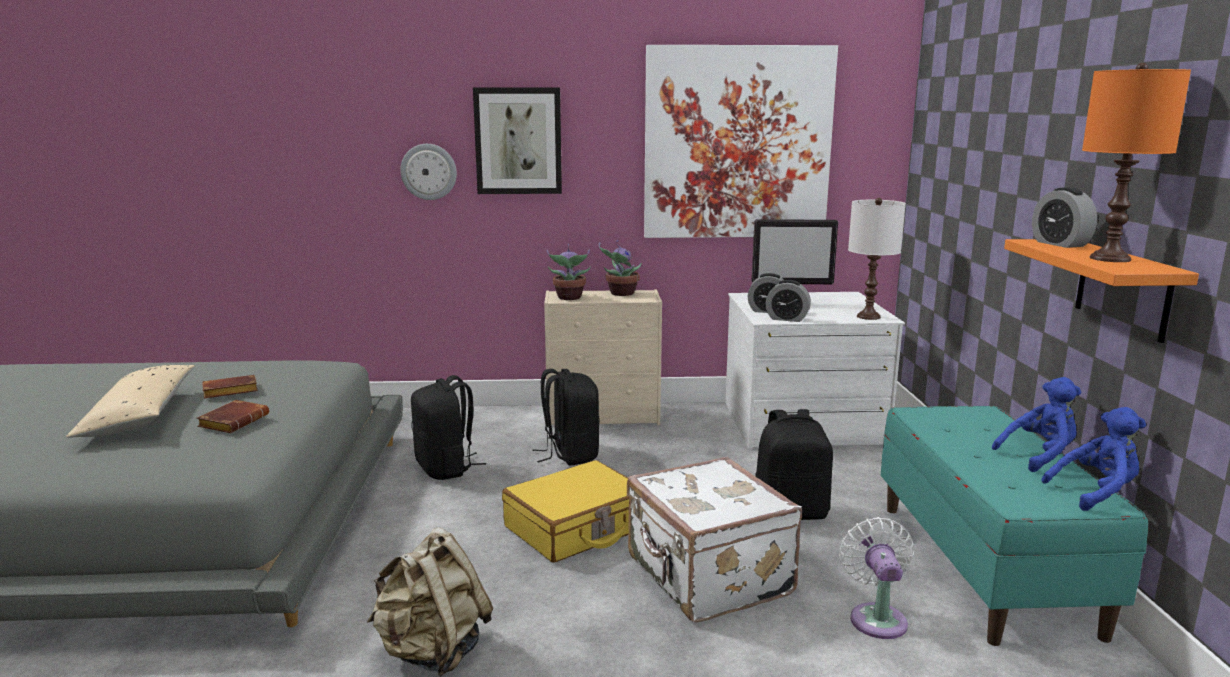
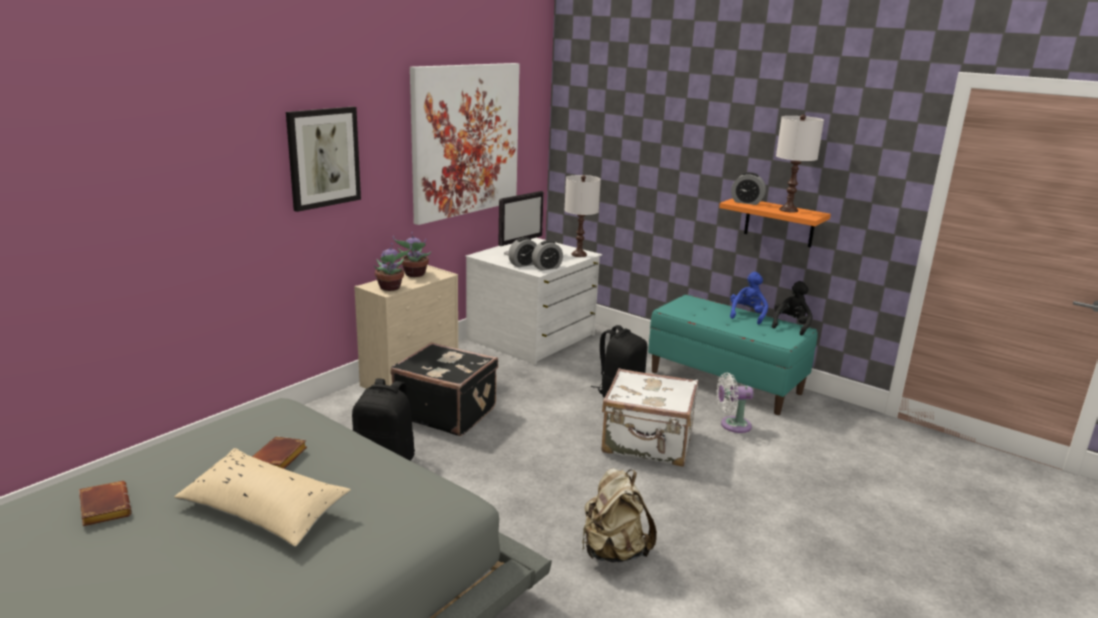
camera: 50 degrees left, 5 degrees up
(234, 421) = (358, 474): brown book -> brown book (103, 508)
(429, 171) = (250, 197): wall clock -> none
(570, 454) = (446, 412): black backpack -> black suitcase
(577, 528) = (543, 452): yellow suitcase -> none
(876, 617) = (732, 425): white fan -> white fan turned 45 degrees counterclockwise
(1096, 493) = (791, 326): blue plush toy -> black plush toy
(1110, 259) = (788, 210): orange table lamp -> white table lamp

